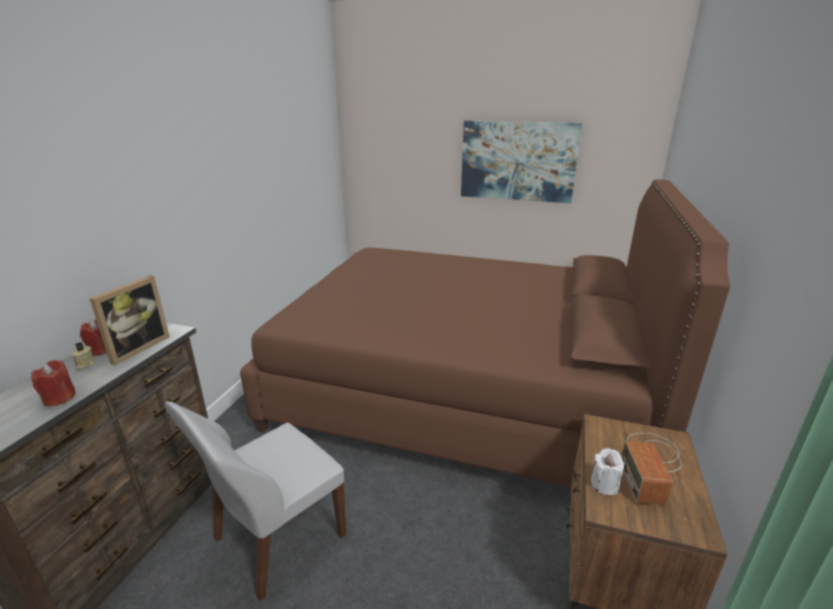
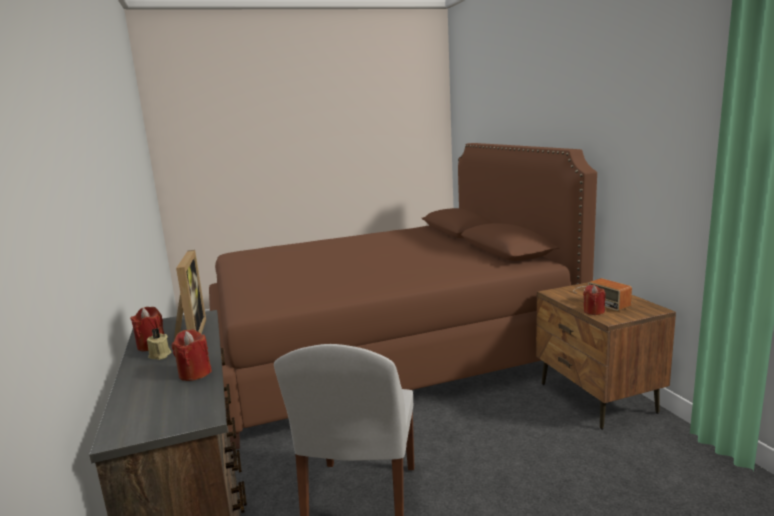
camera: 35 degrees left, 10 degrees down
(518, 161) = (342, 150): picture -> none
(604, 484) = (593, 311): white candle -> red candle

